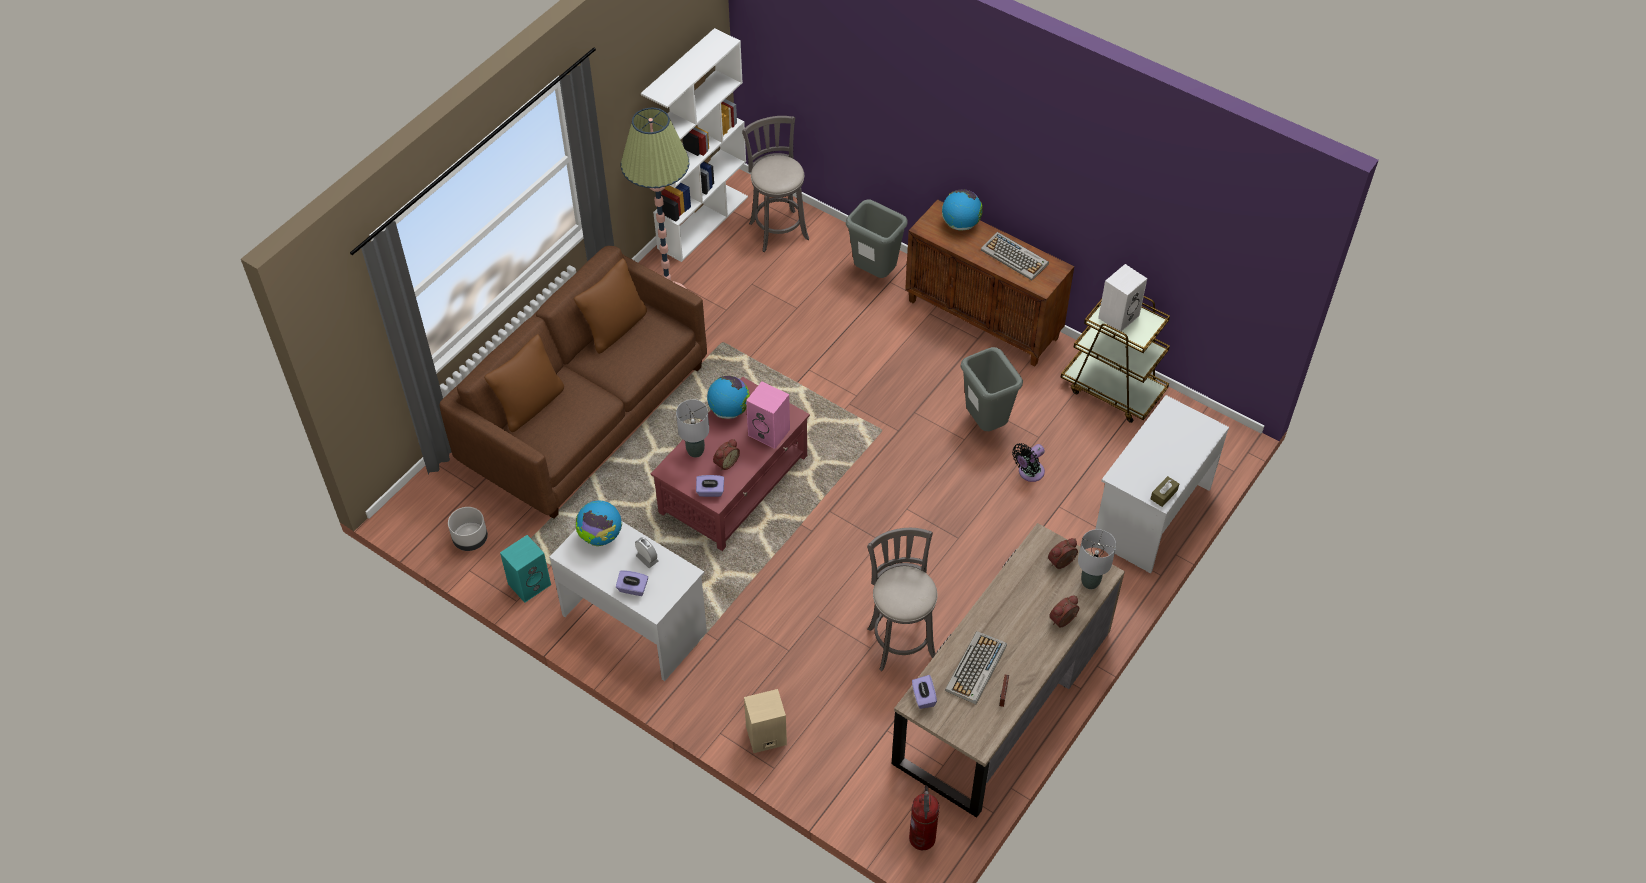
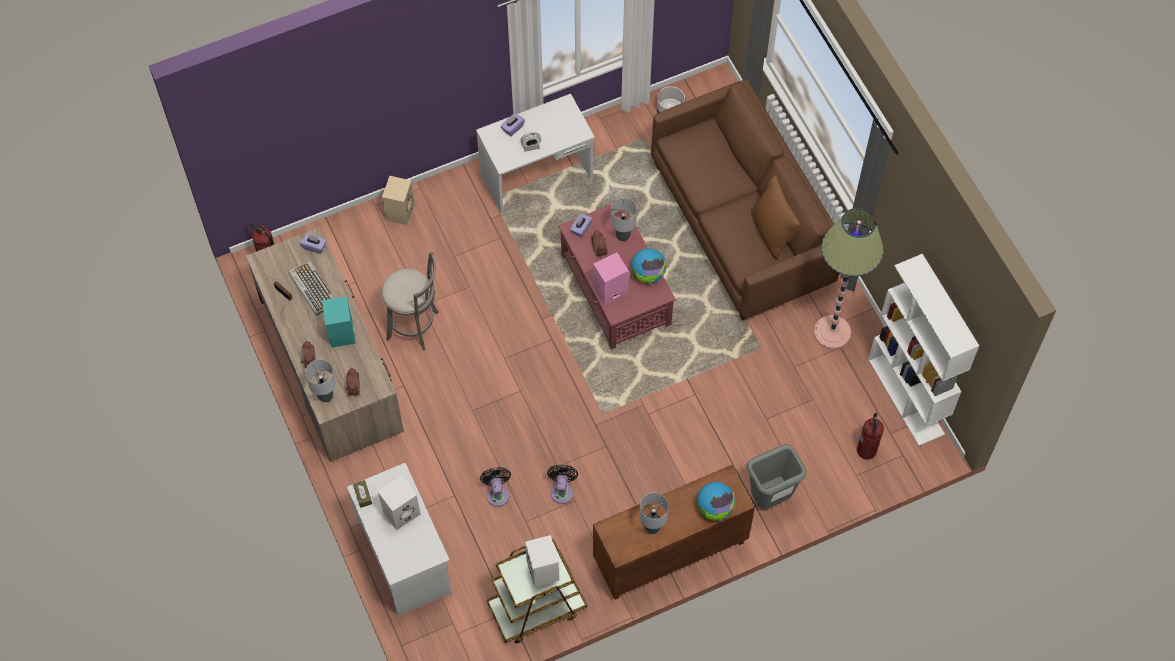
camera: 120 degrees right, 10 degrees up
(530, 405) = (727, 148): brown pillow -> none
(530, 583) = (610, 131): turquoise speaker -> turquoise speaker (342, 334)
(600, 536) = (567, 128): globe -> none
(777, 229) = (866, 450): grey stool -> fire extinguisher
(986, 424) = (562, 490): grey trash can -> black fan
(1015, 257) = (652, 528): keyboard -> grey table lamp
(1152, 455) = (402, 511): none -> white speaker

